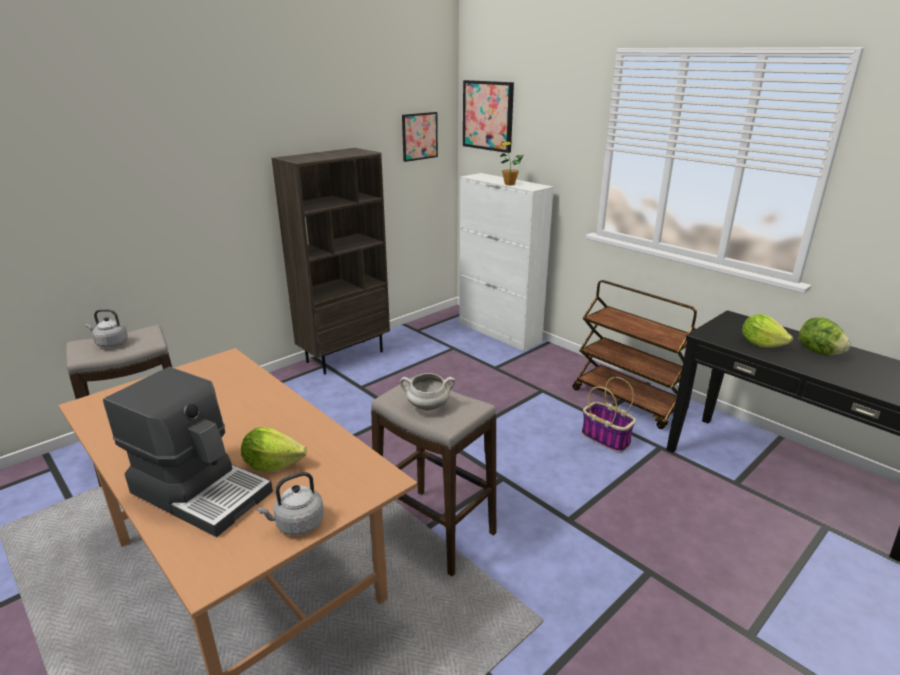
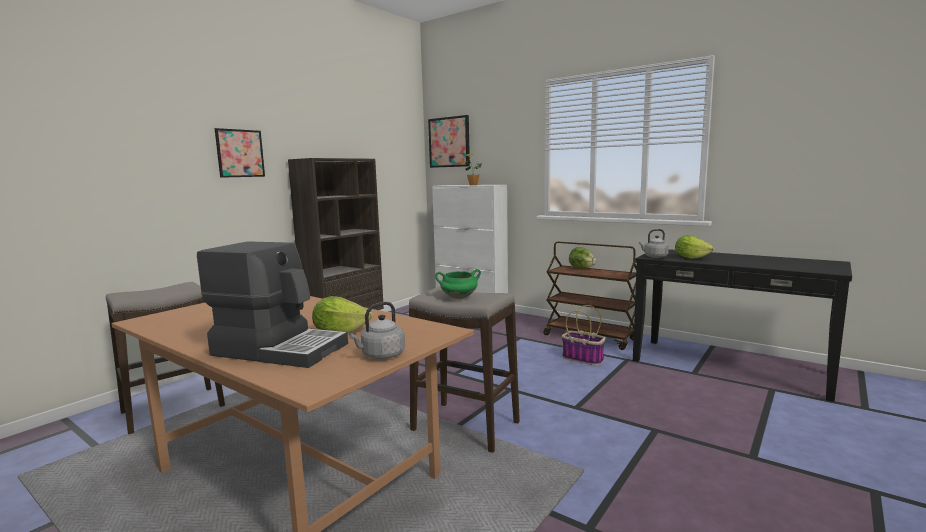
camera: 10 degrees left, 15 degrees down
(110, 343) = (151, 291): grey kettle -> grey kettle (654, 257)
(419, 136) = (398, 158): picture -> picture (240, 153)
(427, 407) = (458, 298): white cooking pot -> green cooking pot
(818, 352) = (732, 258): lettuce -> lettuce (581, 268)

